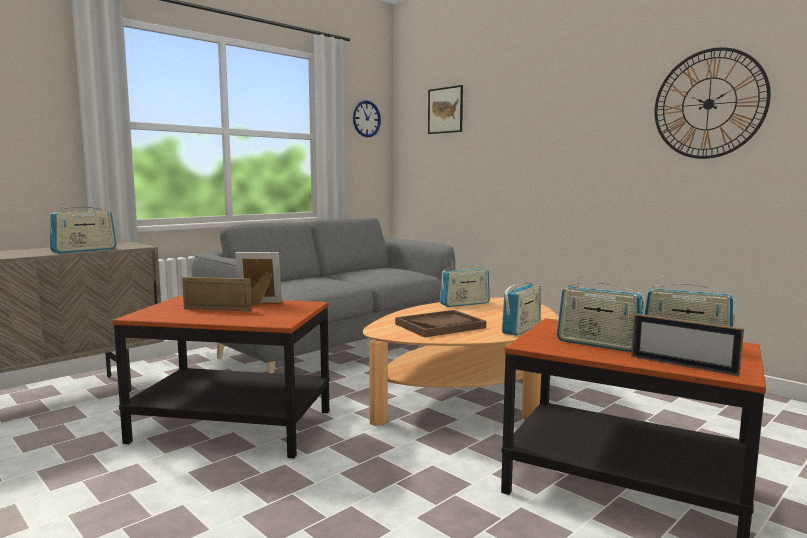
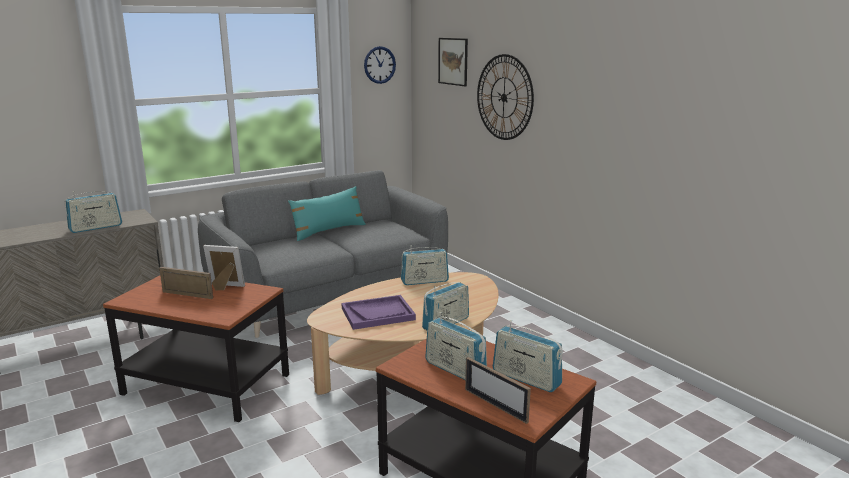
camera: 10 degrees right, 10 degrees up
(332, 274) = (328, 231): none -> turquoise pillow
(440, 326) = (378, 314): brown tray -> purple tray
(708, 104) = (669, 102): wall clock -> wall clock (504, 97)

